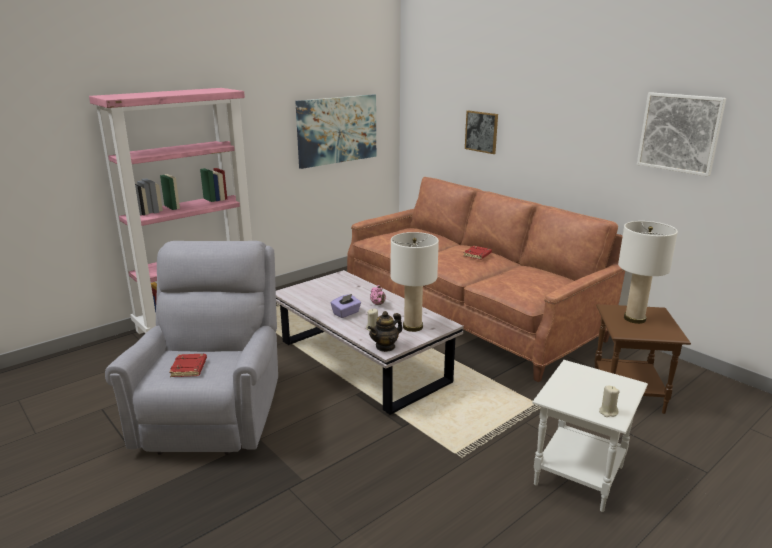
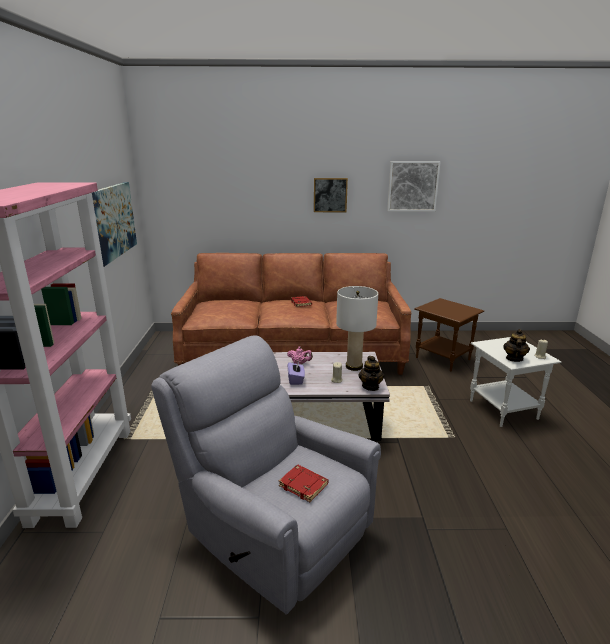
camera: 50 degrees left, 0 degrees up
(481, 131) = (245, 205): picture -> picture (330, 195)
(564, 396) = (514, 358): none -> teapot
(634, 319) = (445, 308): white table lamp -> none

